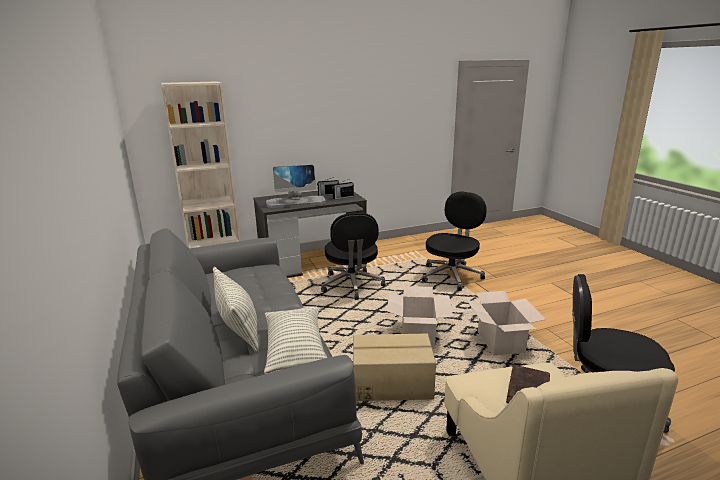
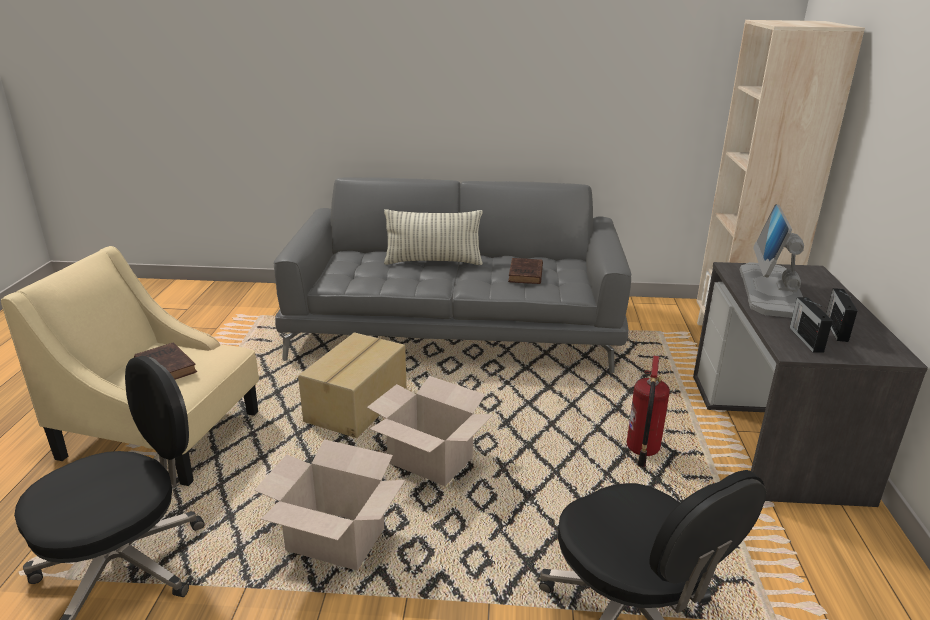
camera: 115 degrees right, 5 degrees up
(251, 284) = (525, 274): none -> brown book
(295, 350) = (367, 277): pillow -> none
(352, 285) = (642, 450): black office chair -> fire extinguisher

